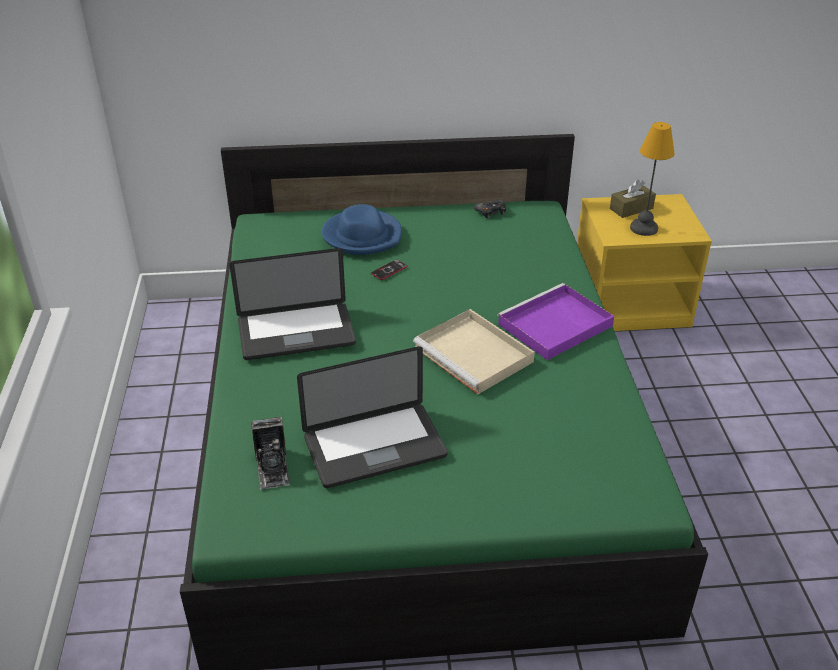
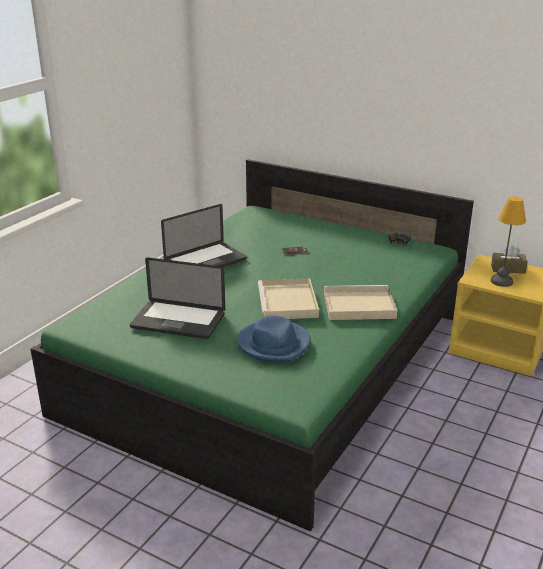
camera: 35 degrees right, 10 degrees down
(272, 468) = (119, 311): camera -> none
(296, 333) = (205, 261): laptop -> laptop turned 60 degrees counterclockwise
(362, 235) = (301, 231): blue hat -> blue hat (274, 344)
(554, 326) = (357, 306): purple tray -> beige tray

